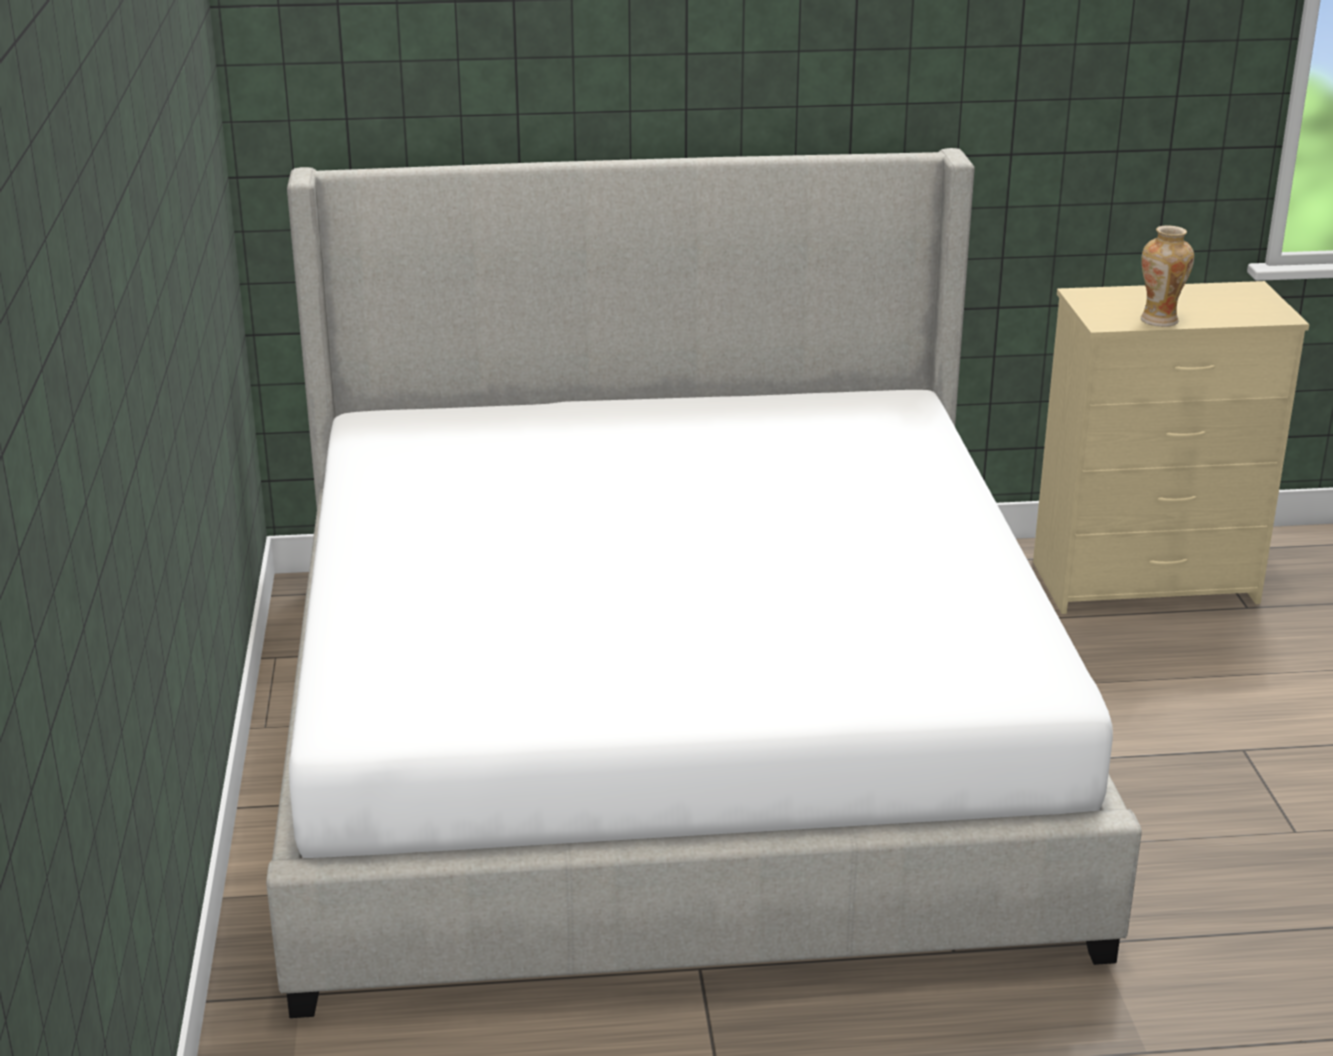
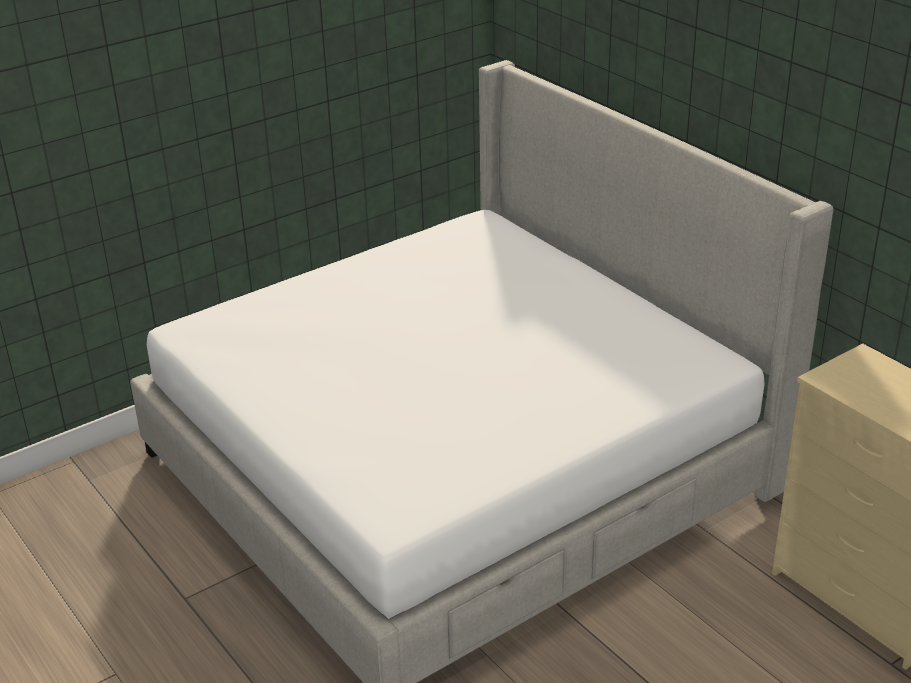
camera: 60 degrees right, 5 degrees up
(1160, 320) = (861, 398): vase -> none

